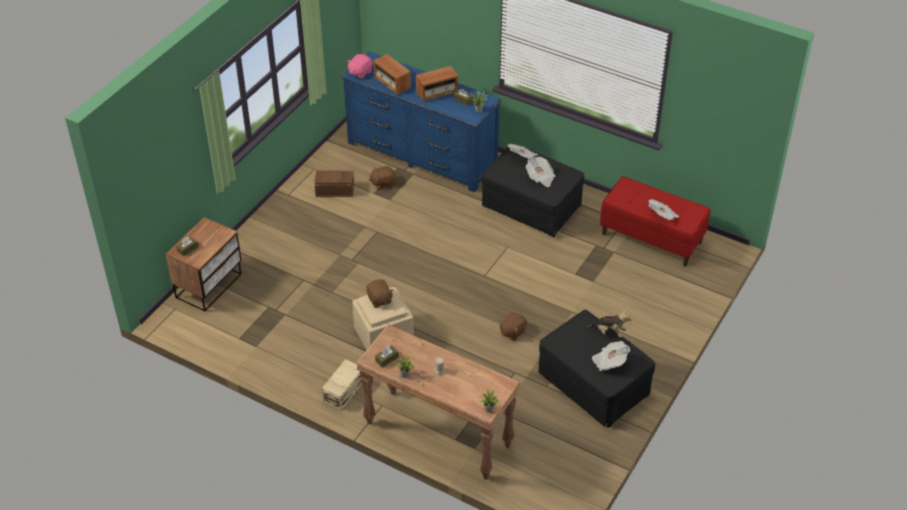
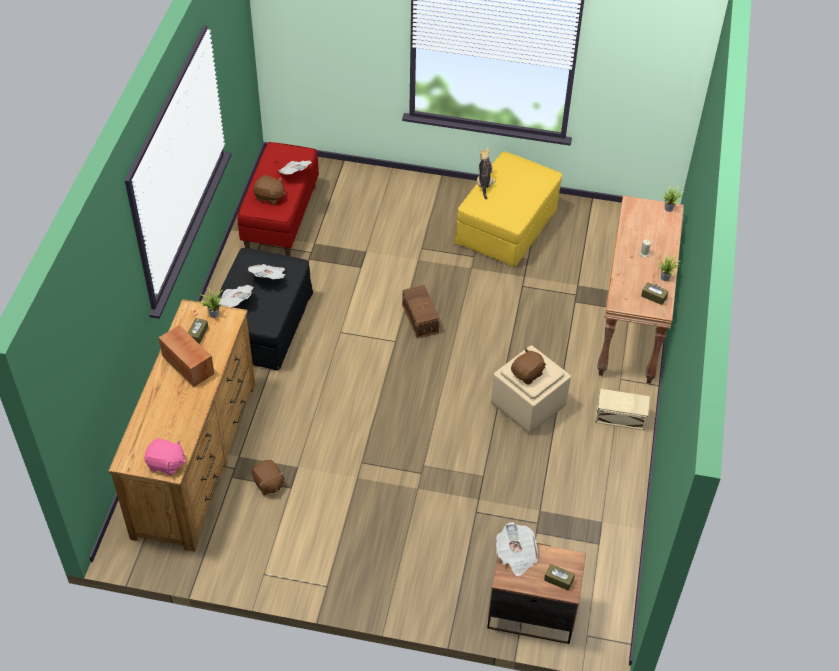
camera: 110 degrees left, 5 degrees up
(335, 191) = (300, 533): brown storage box -> brown storage box (420, 318)
(392, 82) = (180, 419): radio -> none
(422, 154) = (195, 458): blue dresser -> brown dresser
(512, 332) = (469, 299): brown plush toy -> brown plush toy (269, 197)
(593, 384) = (507, 226): black ottoman -> yellow ottoman
(609, 362) = (524, 176): newspaper -> newspaper (516, 555)

